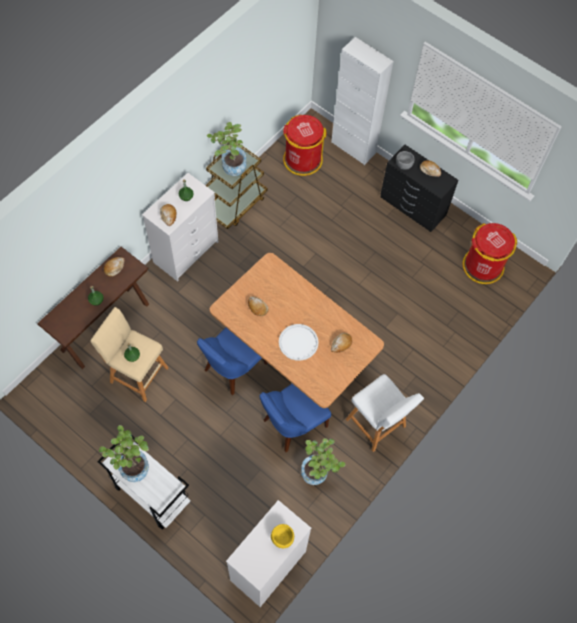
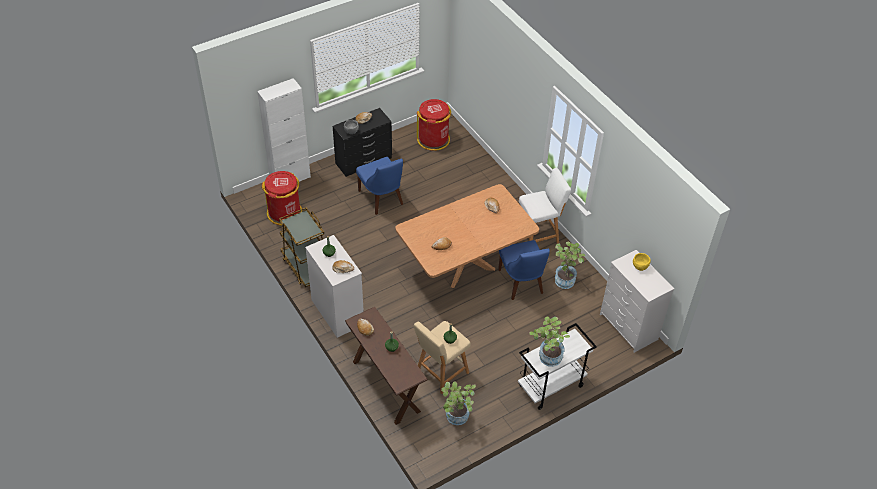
camera: 70 degrees left, 15 degrees down
(230, 166) = (301, 229): potted plant -> potted plant (456, 418)
(233, 368) = (460, 307): blue chair -> blue chair (382, 199)
(298, 342) = (481, 230): white tray -> none

